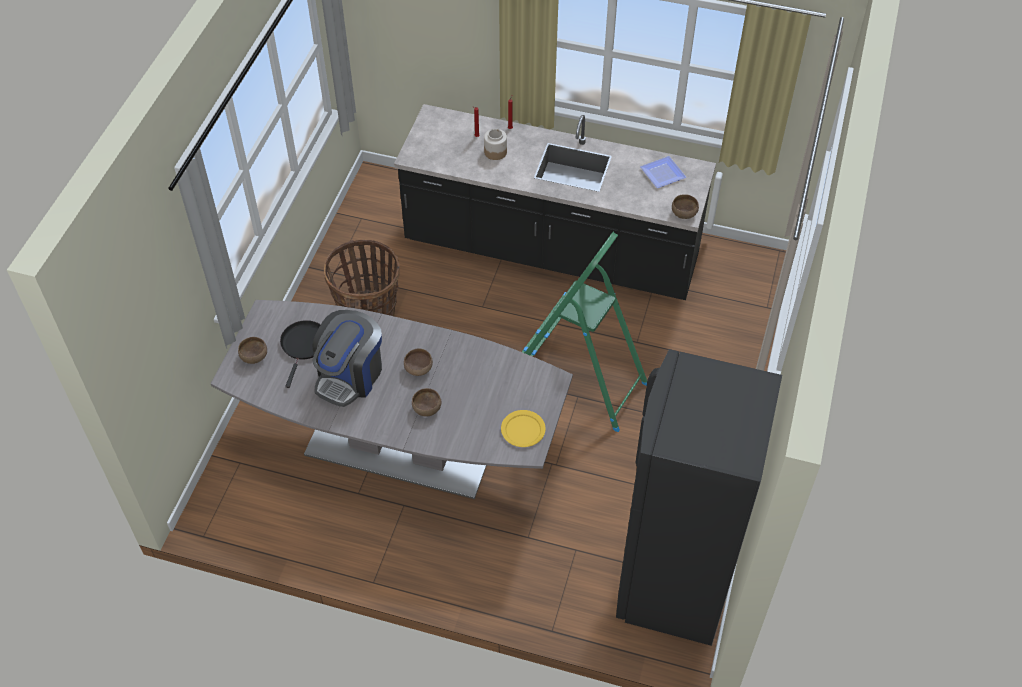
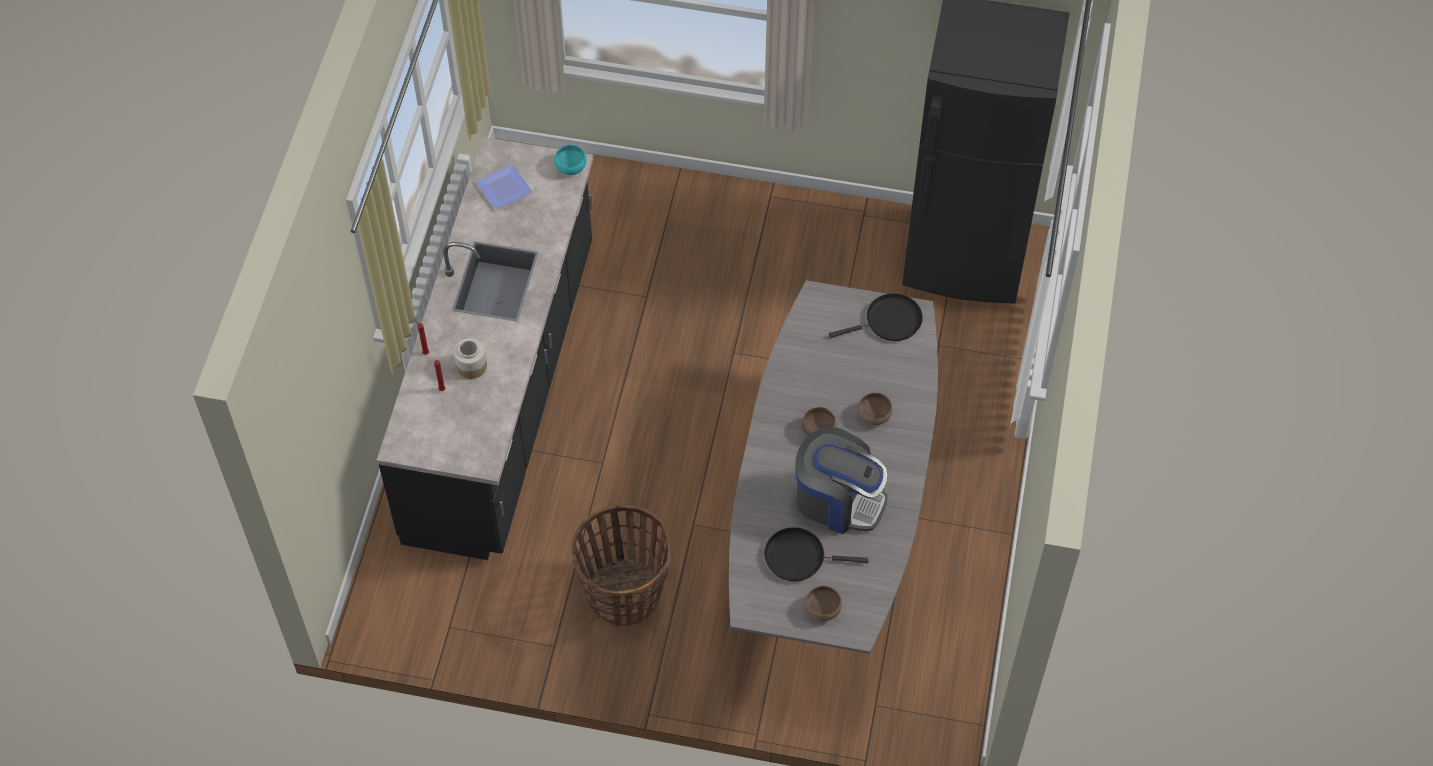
camera: 95 degrees left, 5 degrees up
(523, 430) = (889, 321): yellow plate -> black frying pan
(576, 381) = (711, 355): green step ladder -> none
(684, 213) = (570, 167): brown bowl -> turquoise bowl

